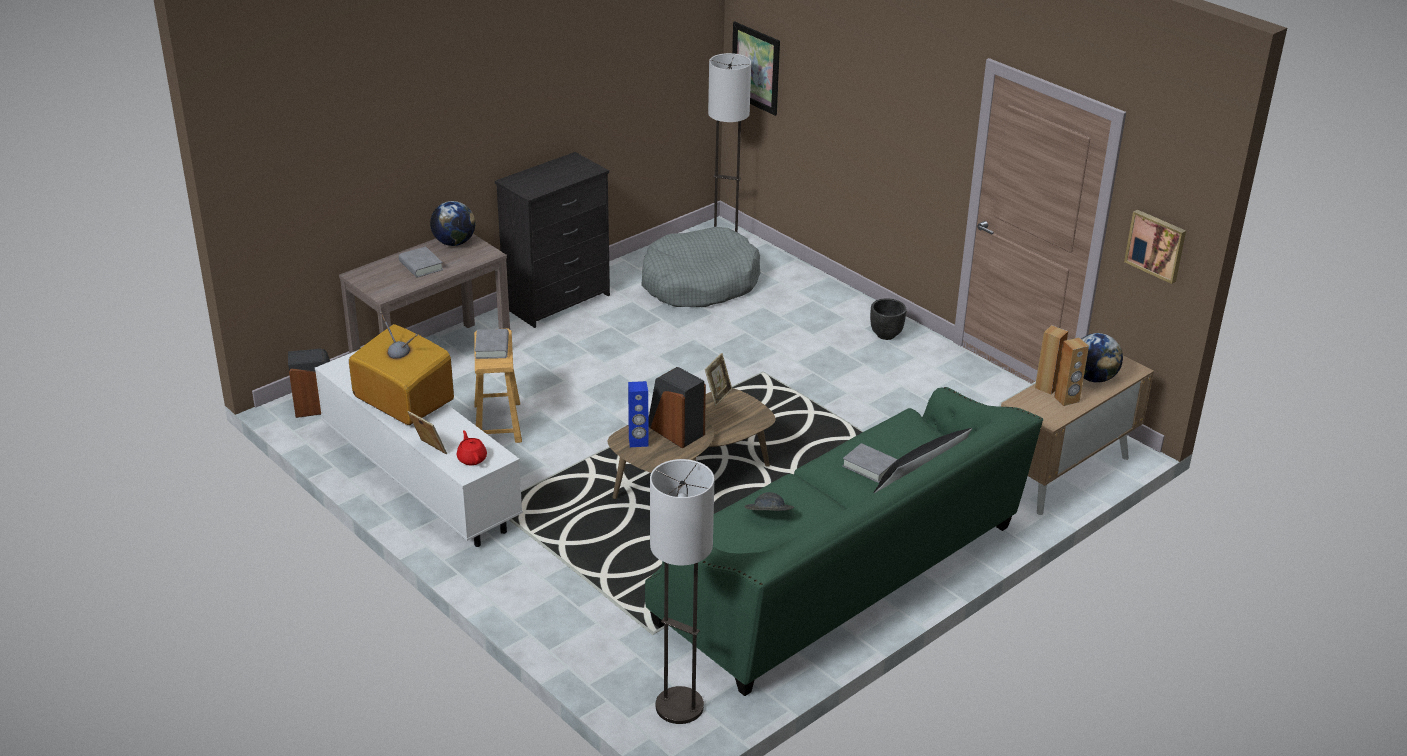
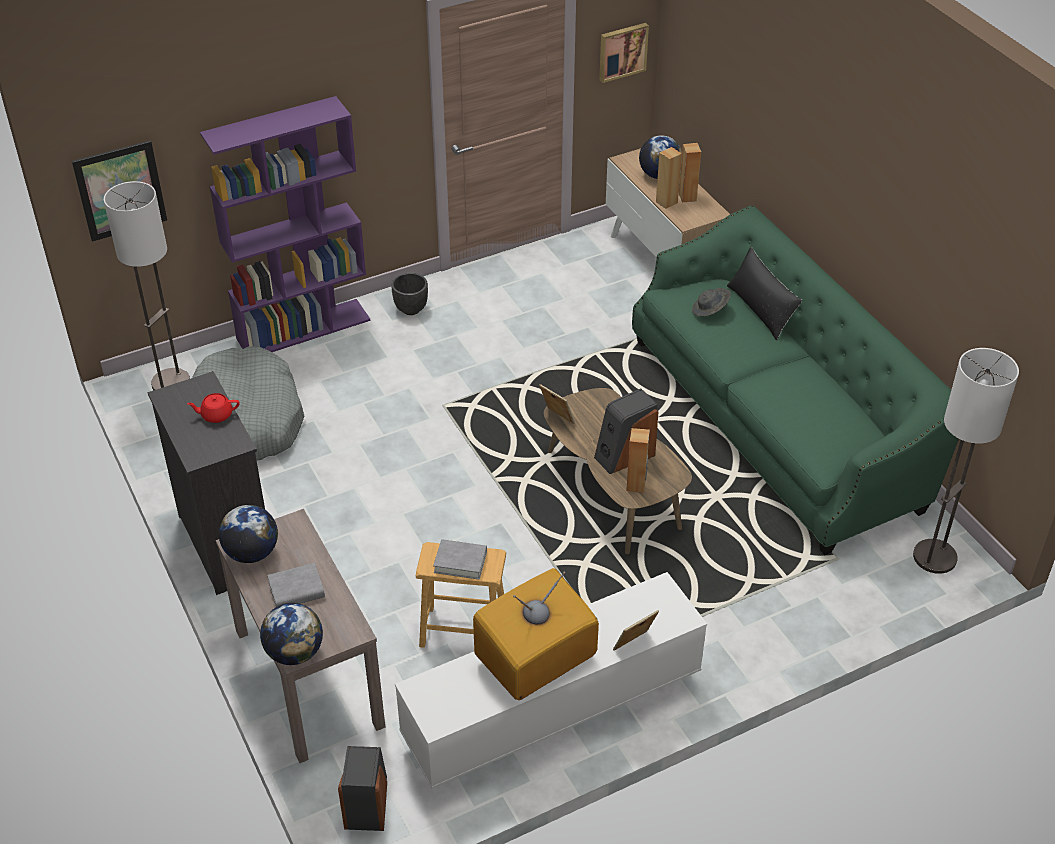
camera: 75 degrees left, 10 degrees up
(360, 275) = (295, 652): none -> globe
(472, 458) = (659, 610): red teapot -> red teapot (216, 415)
(638, 442) = (636, 485): blue speaker -> brown speaker
(768, 516) = (803, 408): grey hat -> grey hat (710, 310)
(826, 287) = (304, 328): none -> purple bookcase
(869, 466) = (740, 332): grey book -> none

